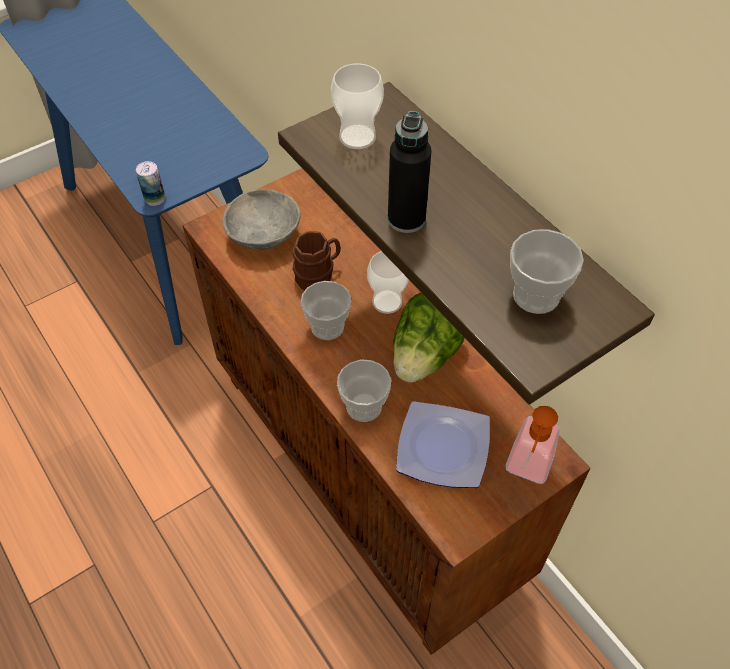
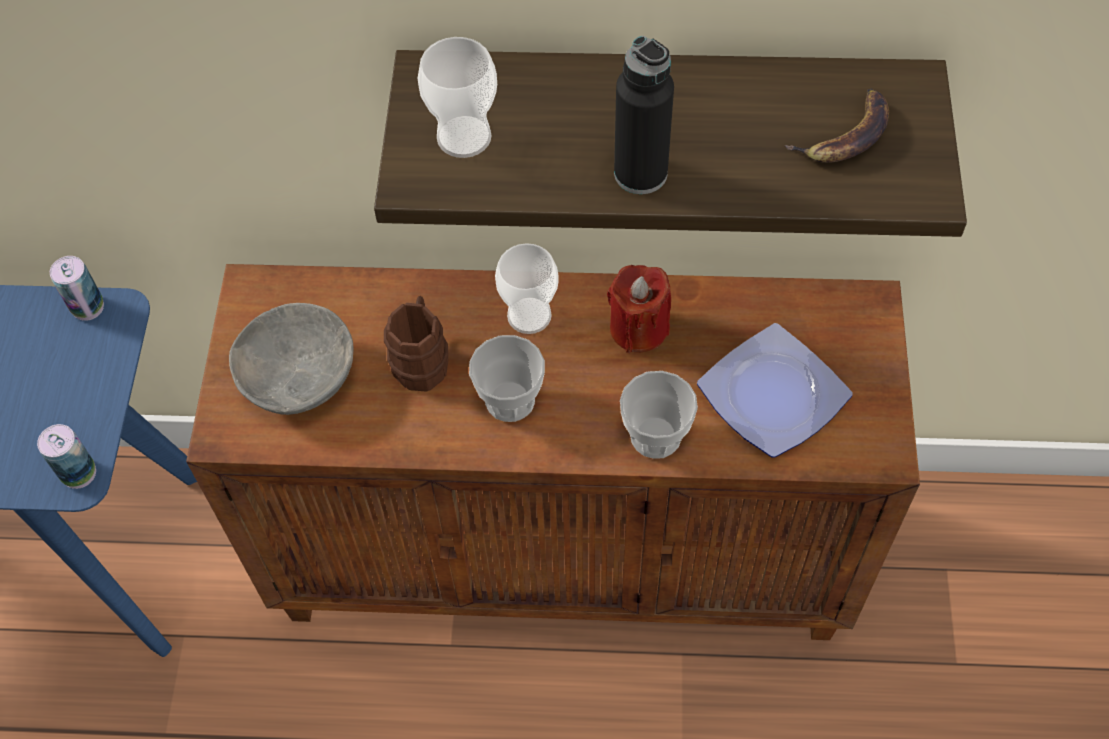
camera: 50 degrees left, 5 degrees up
(242, 143) = (88, 307): none -> can
(426, 355) = (638, 328): lettuce -> red candle
(526, 470) = (859, 338): soap dispenser -> none
(536, 295) = (846, 134): cup -> banana

